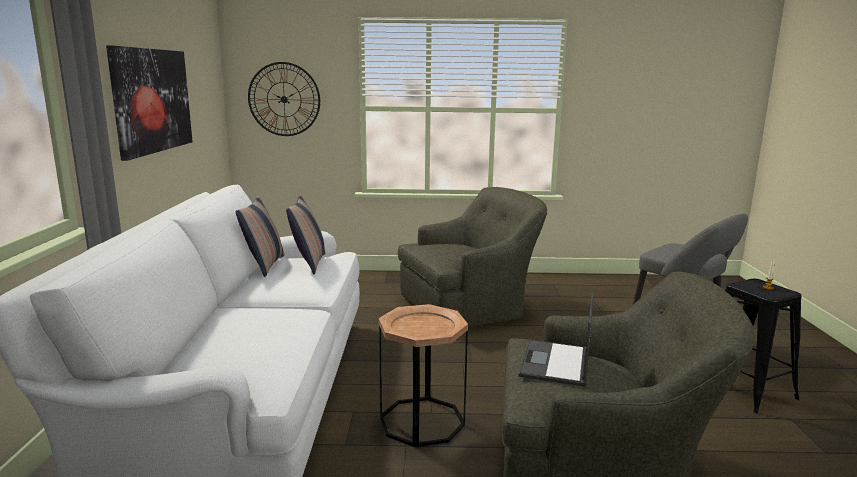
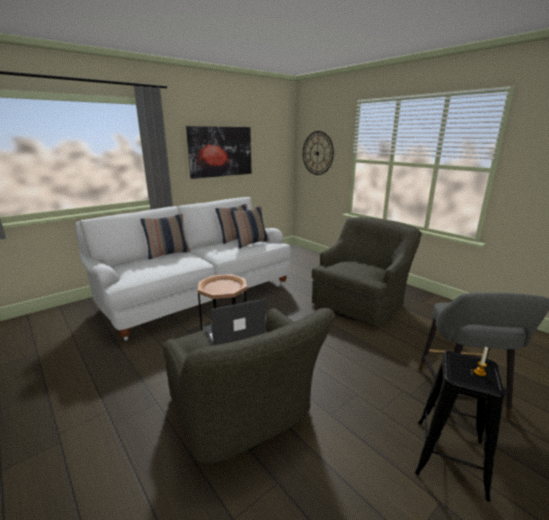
camera: 50 degrees right, 5 degrees up
(215, 321) = (168, 254): none -> pillow
(470, 306) = (361, 302): green armchair -> green armchair turned 75 degrees counterclockwise

